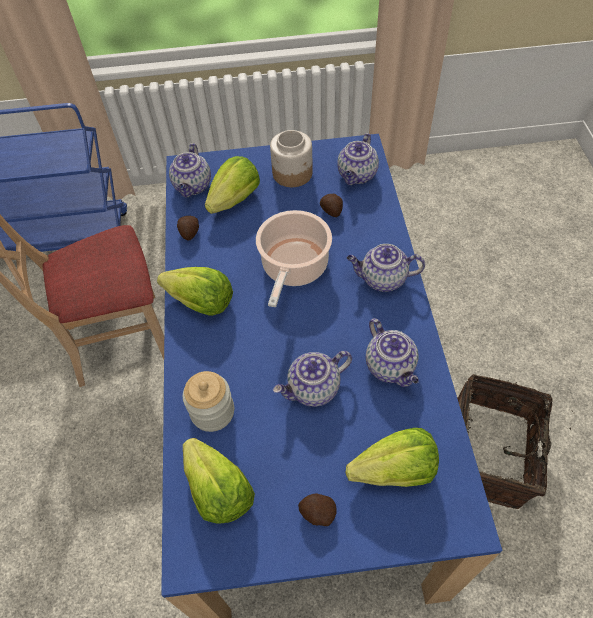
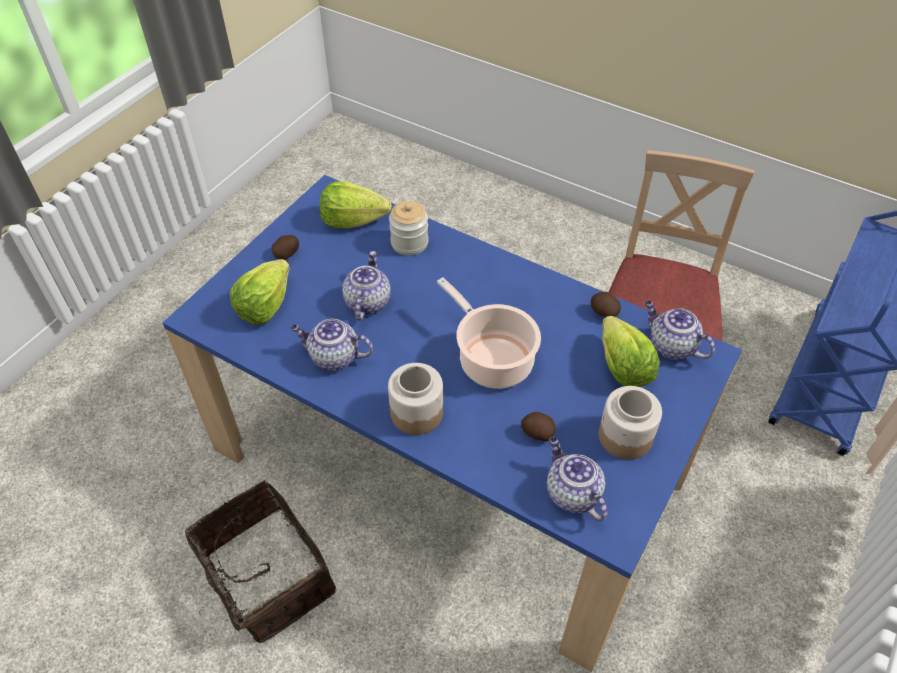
camera: 125 degrees right, 5 degrees down
(201, 303) = (513, 282): lettuce -> none
(382, 279) = (416, 412): teapot -> jar

